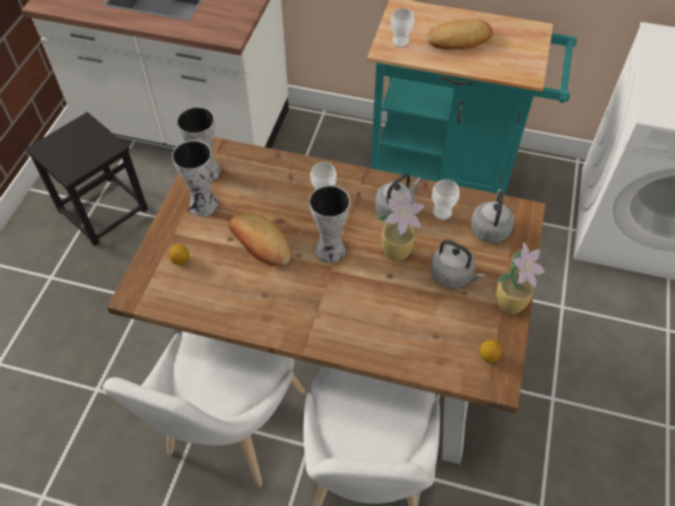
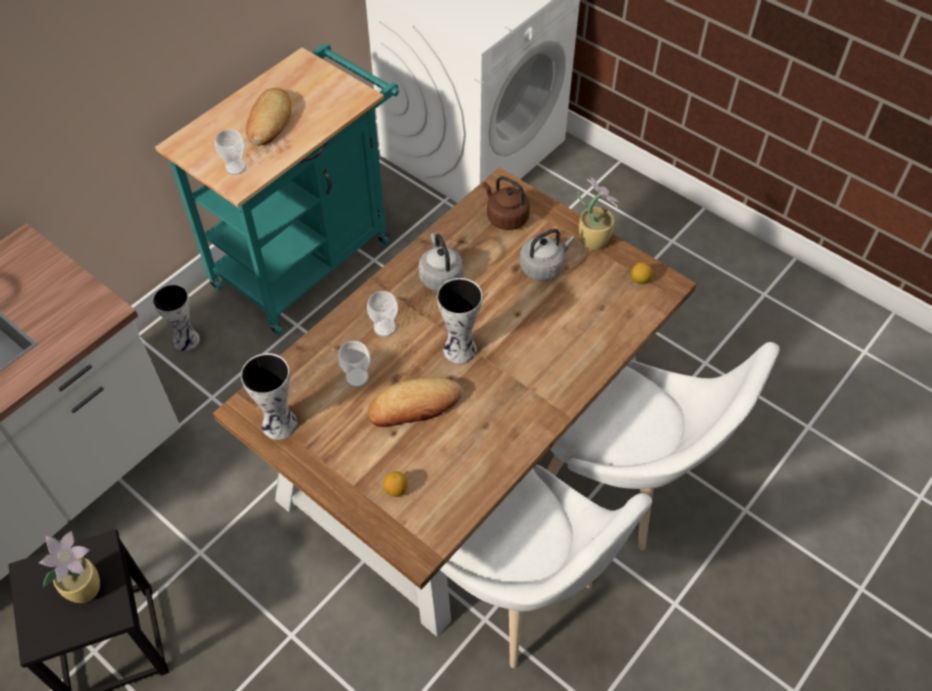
camera: 65 degrees left, 0 degrees up
(205, 206) = (331, 442): vase -> vase (187, 339)
(398, 251) = (492, 296): potted plant -> potted plant (86, 587)
(442, 212) = (466, 243): cup -> cup (357, 378)
(490, 228) = (505, 217): grey kettle -> brown kettle

